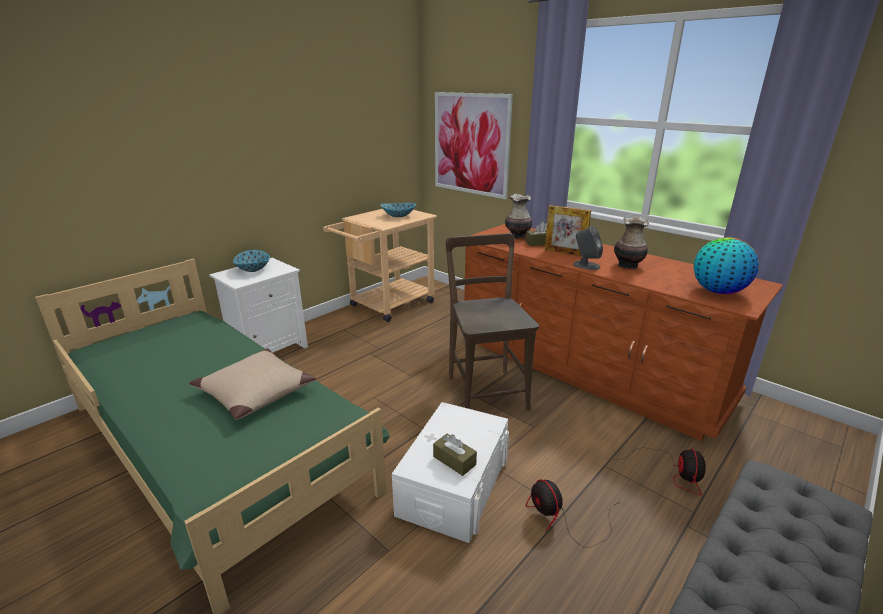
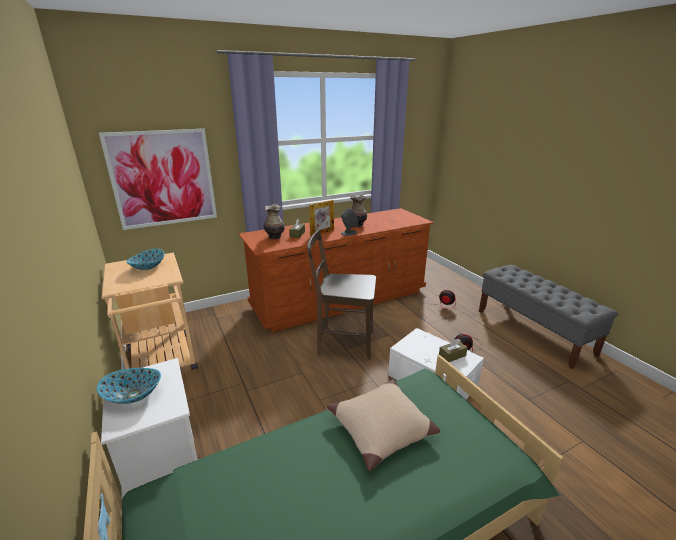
camera: 70 degrees left, 0 degrees up
(718, 291) = (403, 219): globe -> none

